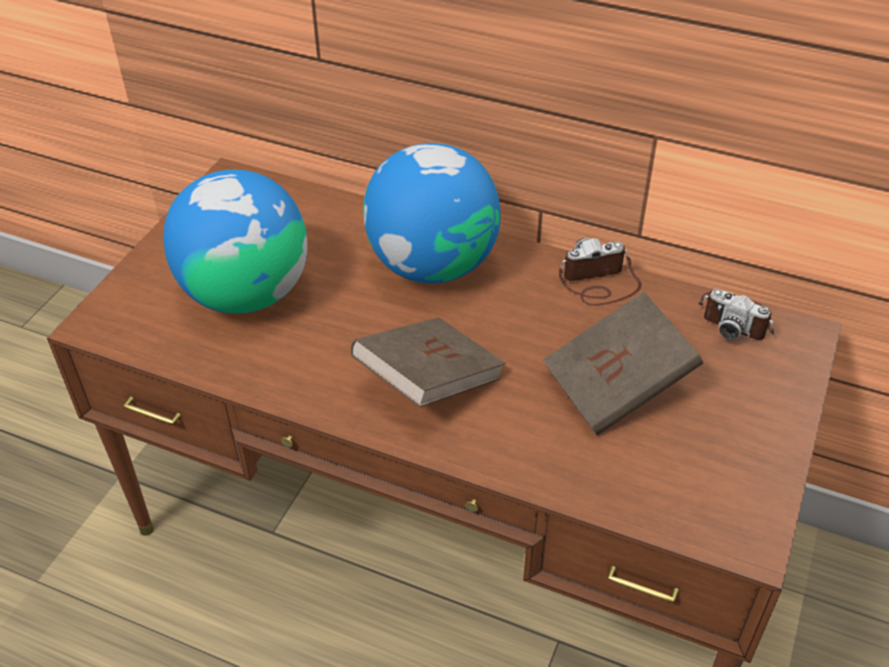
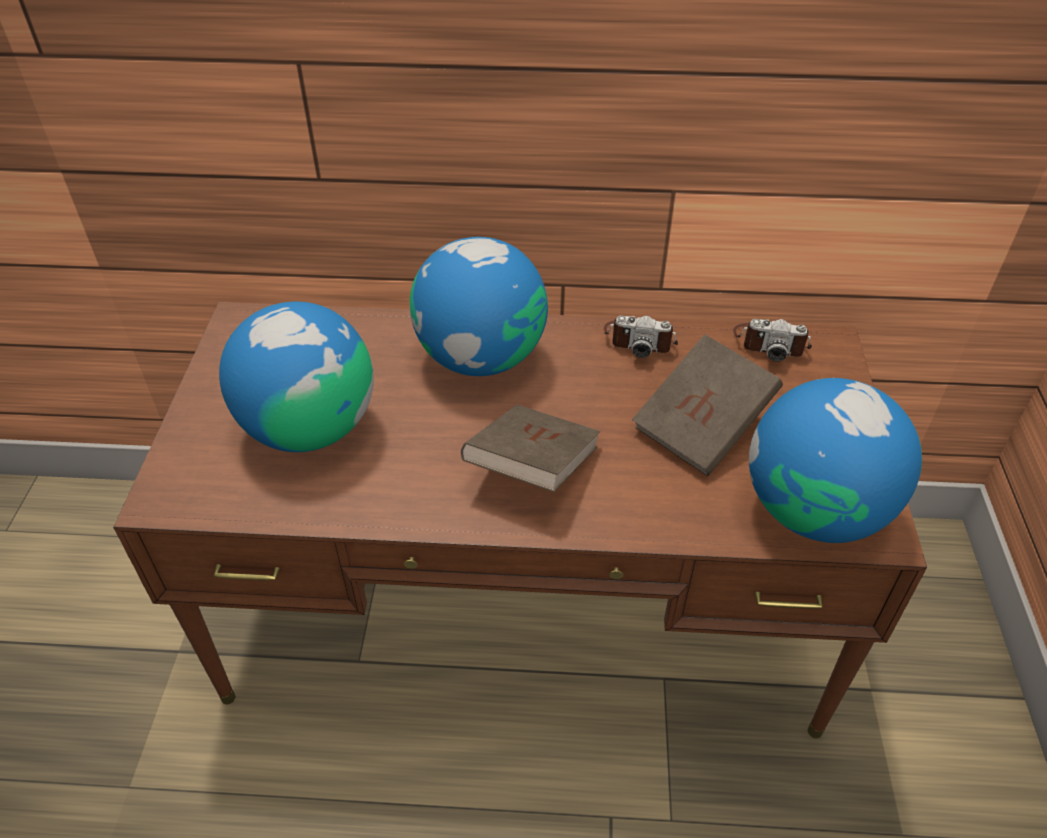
camera: 20 degrees left, 0 degrees up
(599, 283) = (640, 339): camera -> camera turned 135 degrees counterclockwise
(691, 499) = (815, 510): none -> globe

